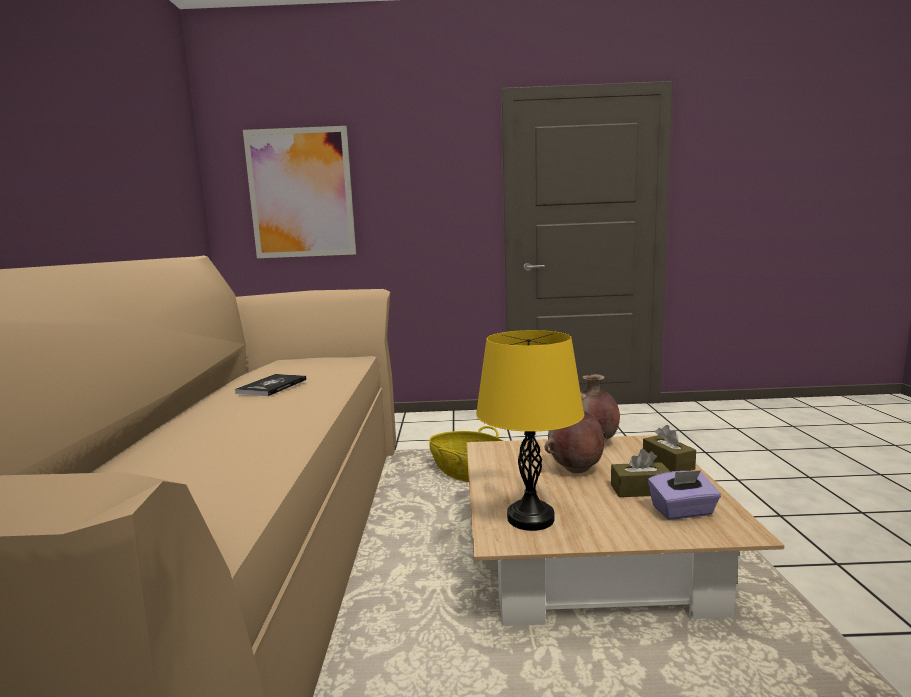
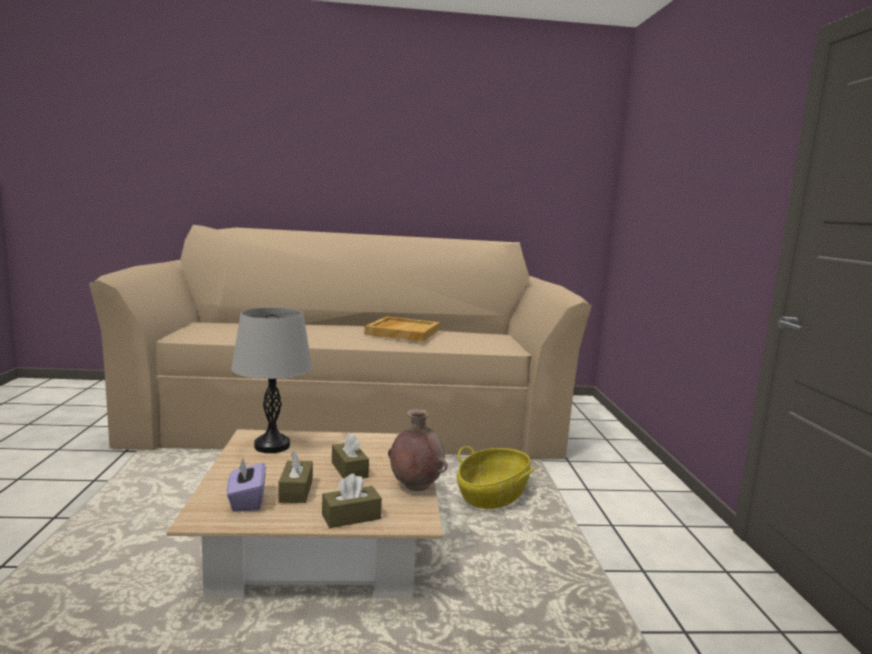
camera: 85 degrees right, 0 degrees up
(272, 386) = (402, 332): book -> beige tray
(301, 193) = (652, 193): picture -> none
(530, 518) = (272, 446): yellow table lamp -> grey table lamp
(575, 470) = (349, 470): brown vase -> brown tissue box

